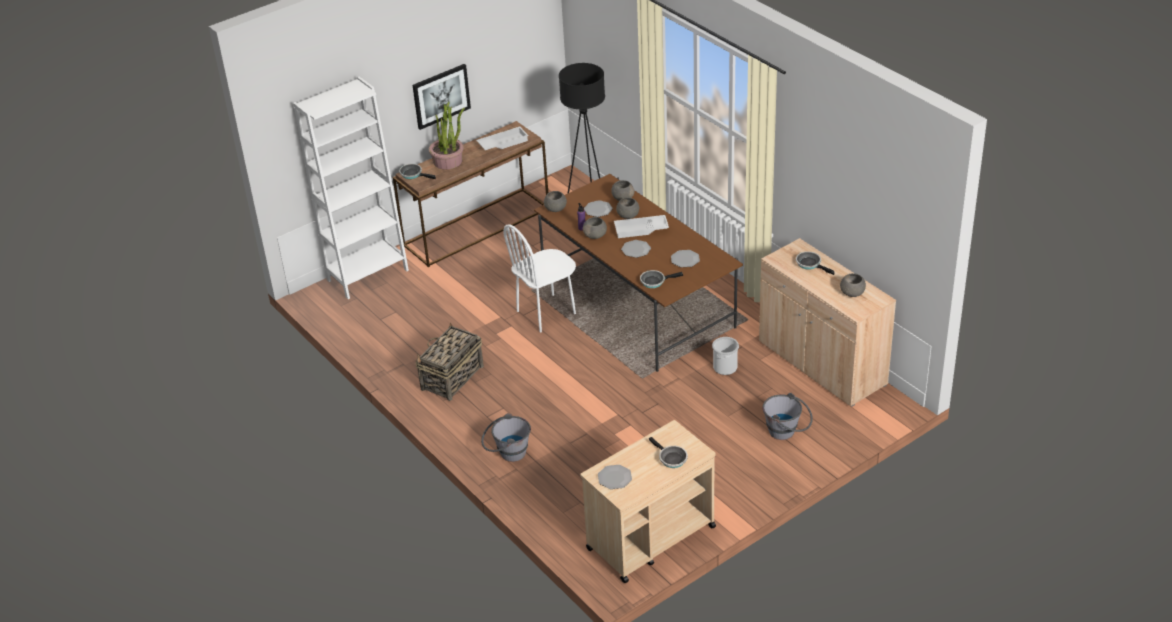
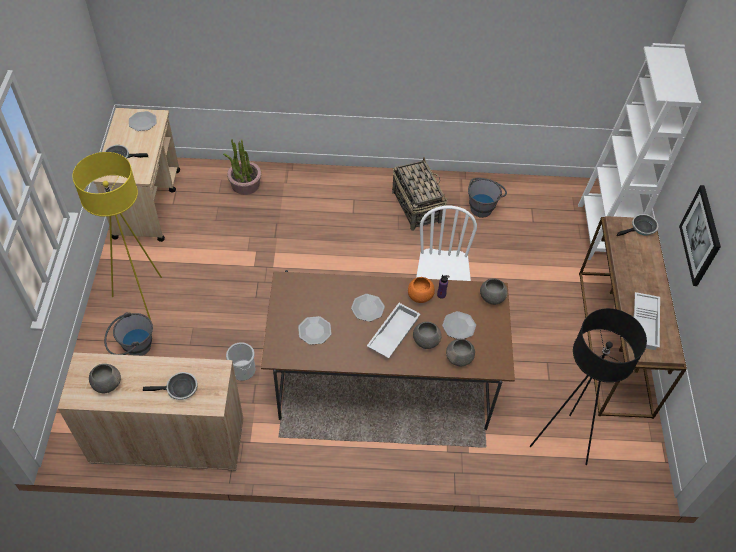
camera: 125 degrees right, 15 degrees up
(448, 161) = (644, 264): potted plant -> potted plant (245, 184)
(507, 454) = (305, 187): grey bucket -> grey bucket (483, 206)
(595, 235) = (419, 296): grey bowl -> orange bowl
(654, 281) = (310, 288): frying pan -> none
(741, 463) = (142, 297): none -> yellow floor lamp

